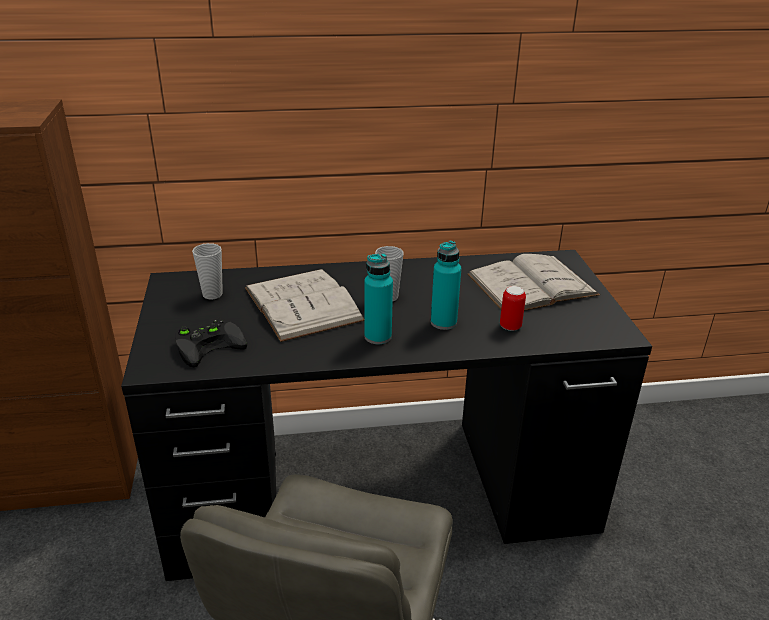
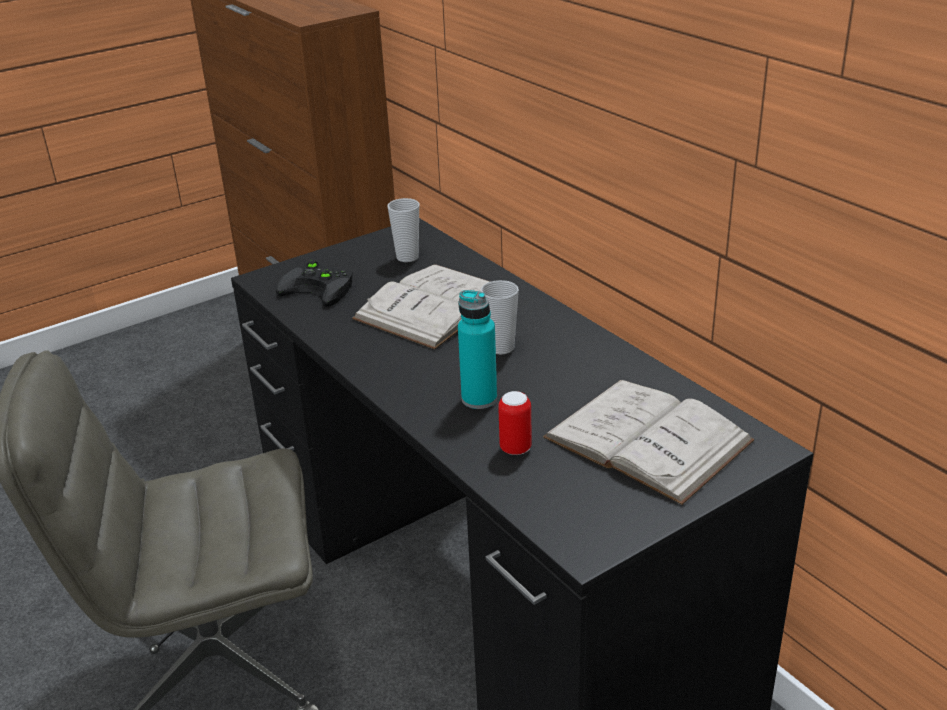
camera: 65 degrees right, 0 degrees up
(378, 337) = (410, 367): turquoise bottle -> none

